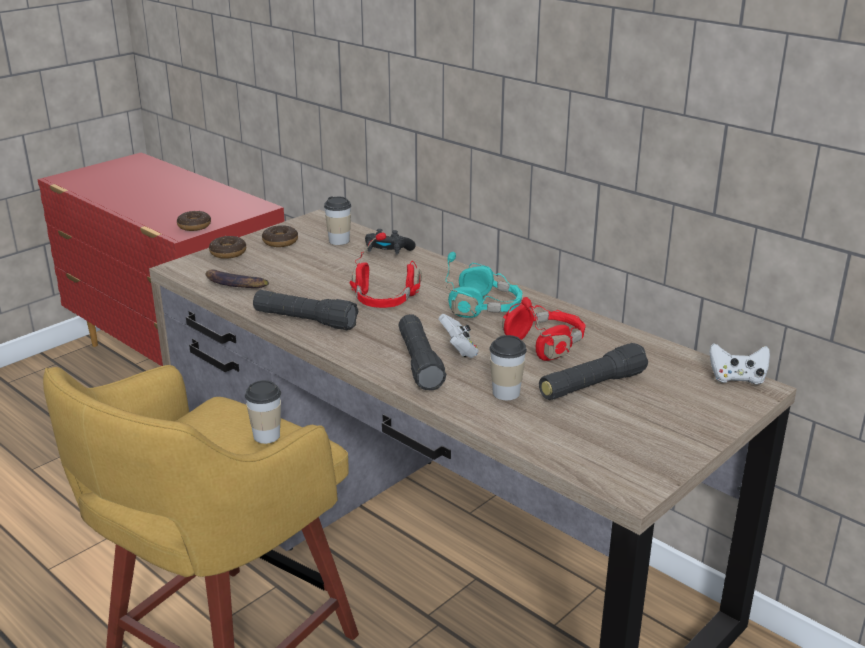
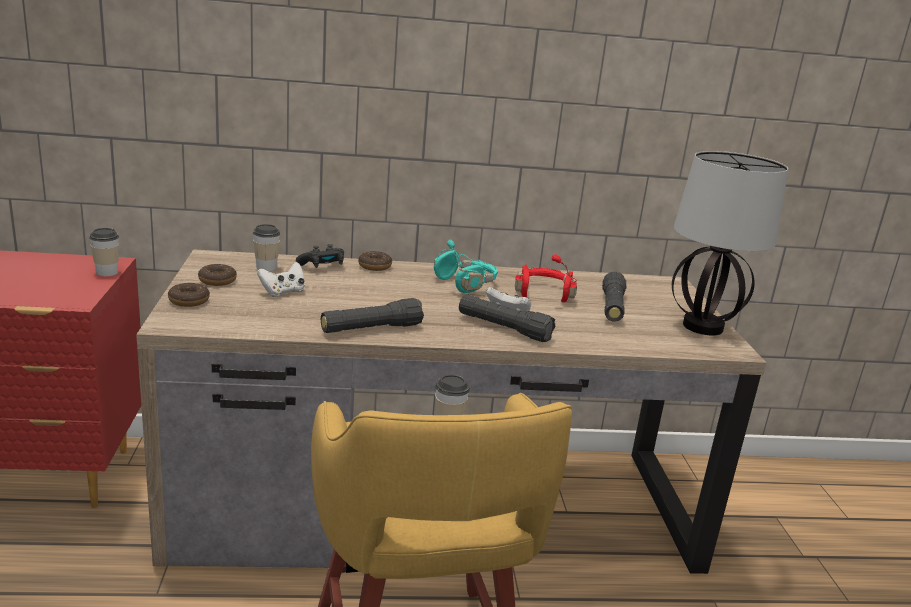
camera: 50 degrees left, 5 degrees down
(194, 226) = (78, 292): donut -> donut (375, 266)
(234, 285) = (253, 322): banana -> none
(384, 300) = (394, 298): red headphones -> none
(506, 393) = (584, 327): cup -> cup (107, 272)
(656, 449) = (703, 327): none -> table lamp
(737, 378) = (657, 280): white game controller -> white game controller (283, 292)

